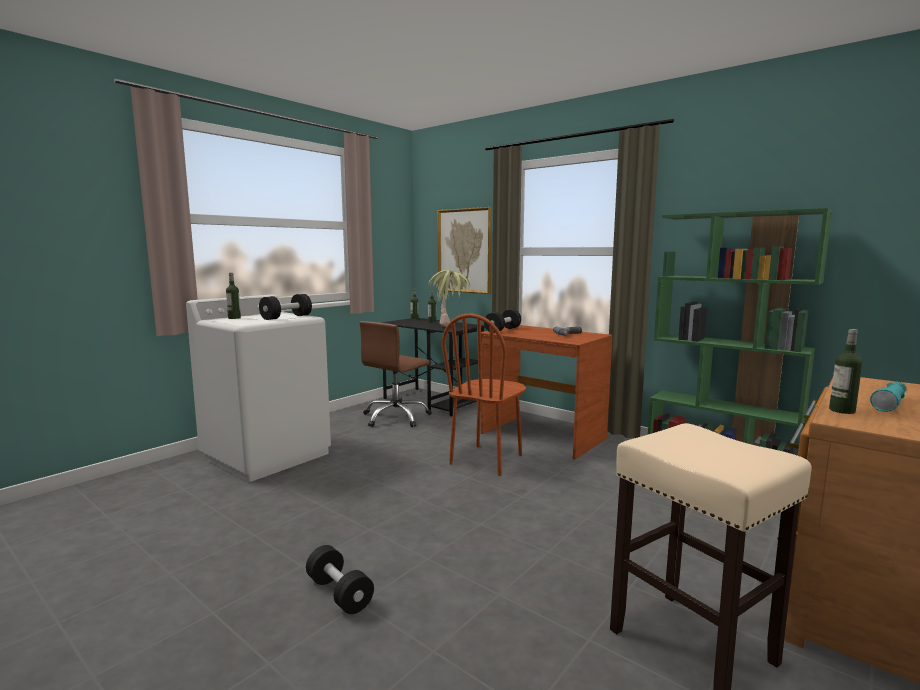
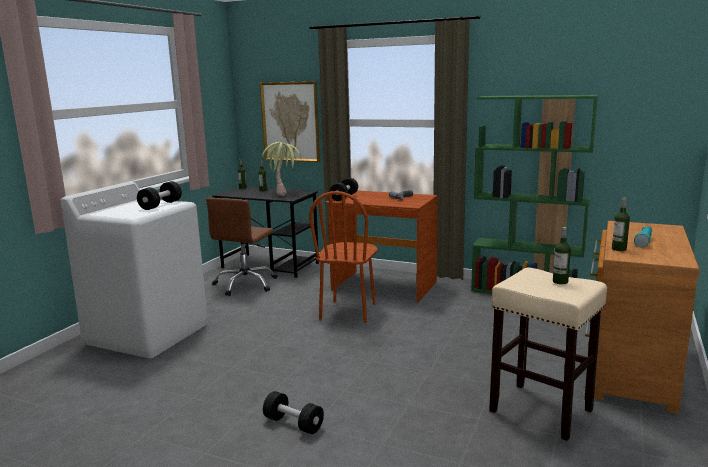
camera: 15 degrees left, 5 degrees up
(234, 318) = (110, 210): bottle -> bottle (560, 281)

